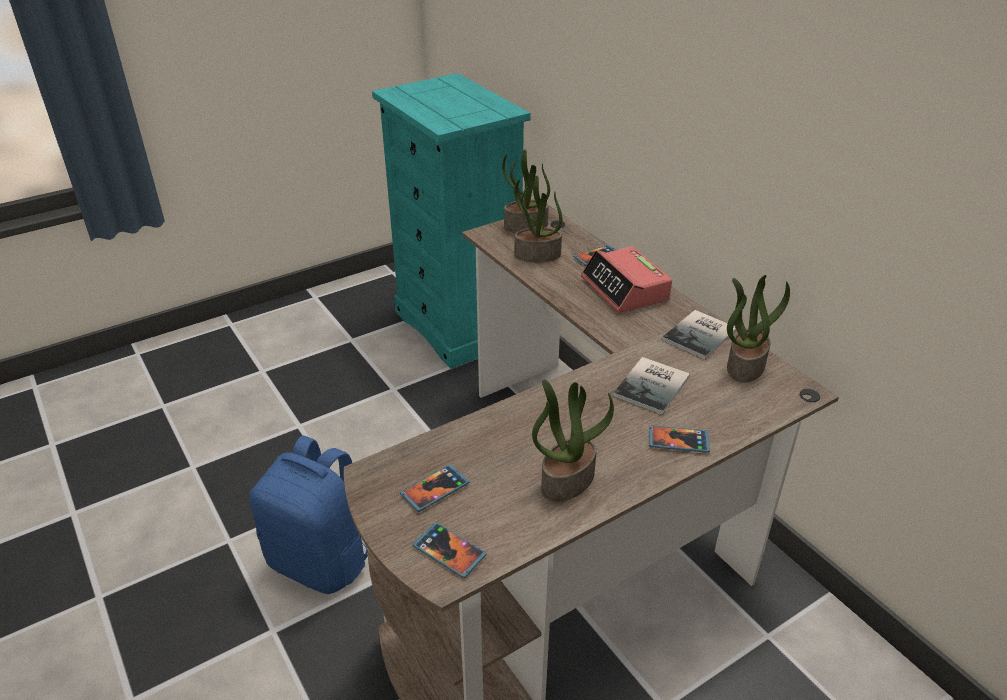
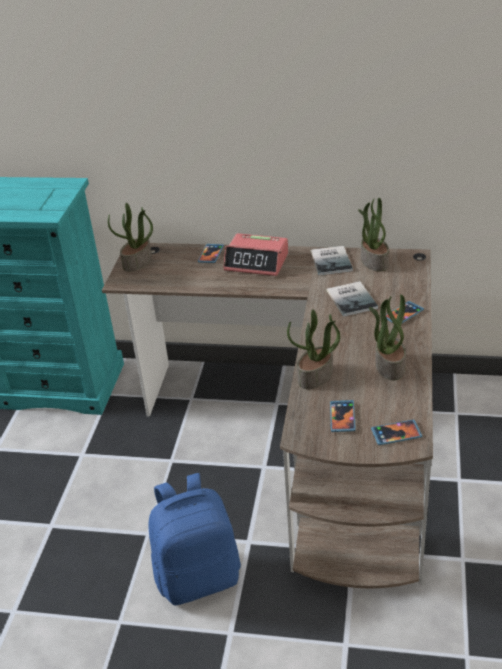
camera: 45 degrees left, 0 degrees up
(537, 255) = (175, 274): potted plant -> potted plant (315, 376)

